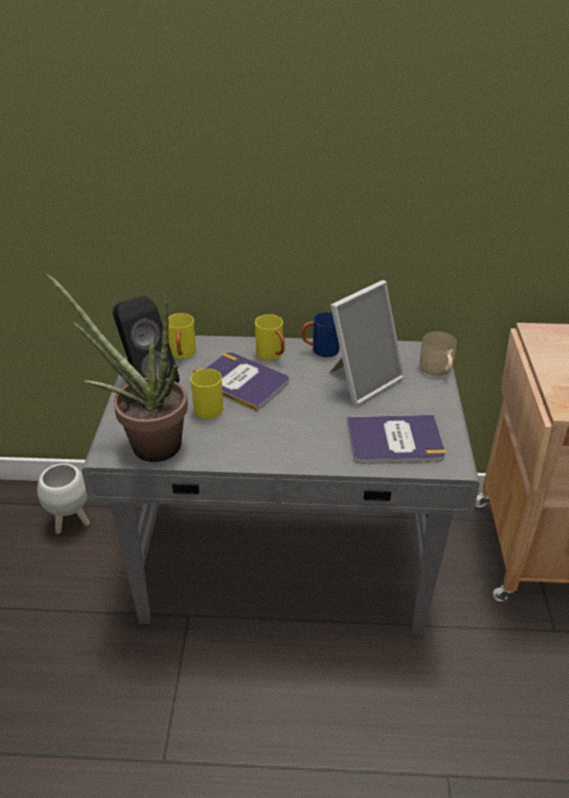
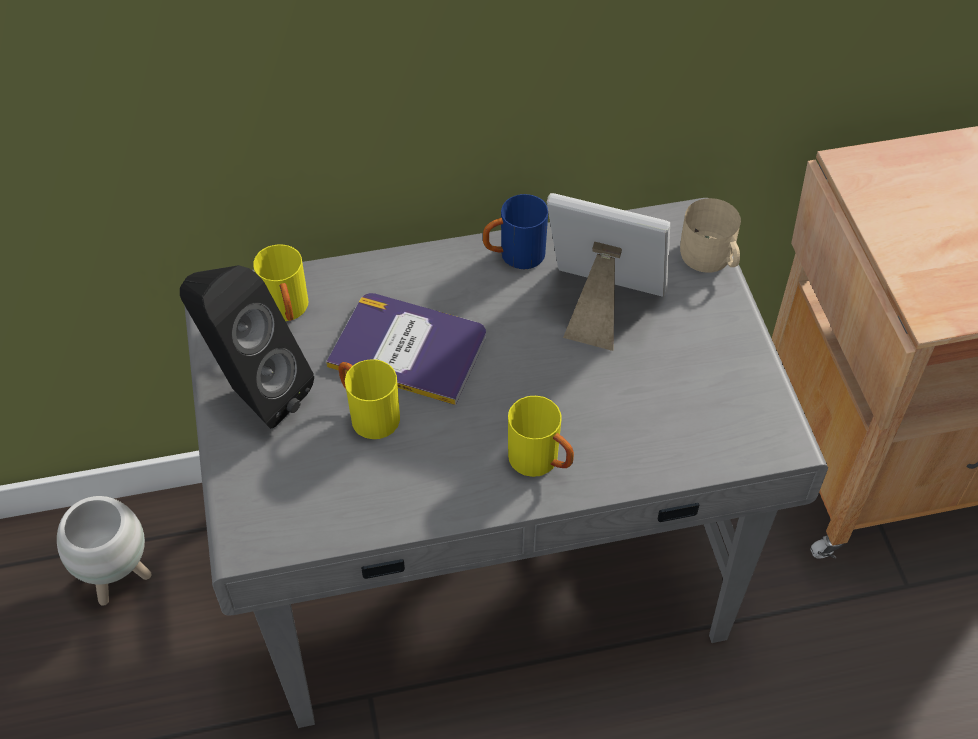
camera: 15 degrees left, 15 degrees up
(146, 443) = (300, 509): potted plant -> none
(272, 355) = (439, 282): yellow mug -> yellow mug (541, 462)
(362, 381) = (600, 306): picture frame -> picture frame turned 105 degrees counterclockwise
(394, 440) = (685, 416): book -> none

